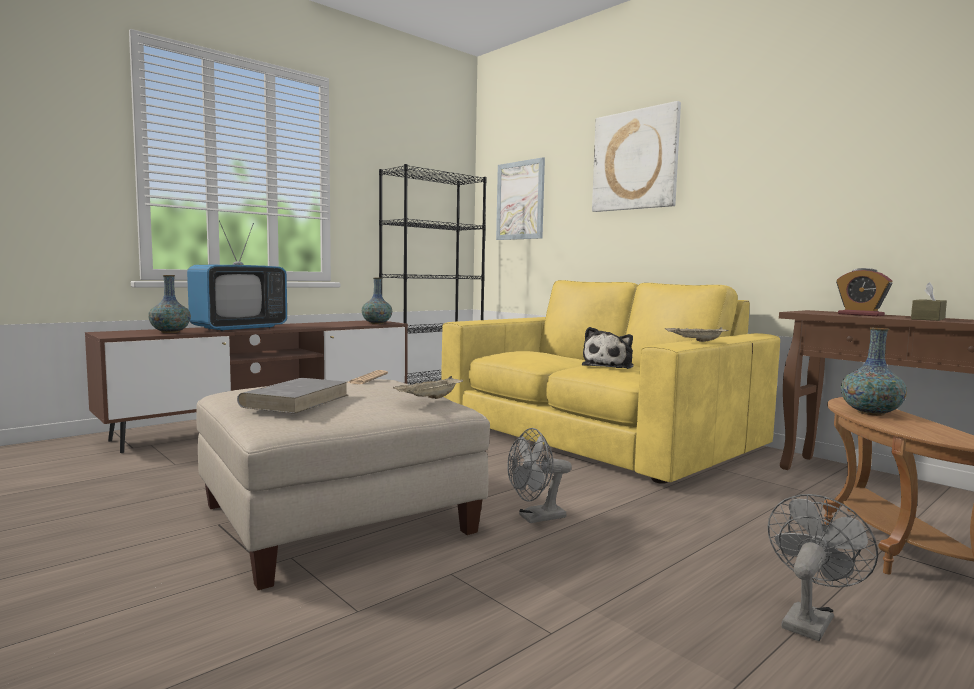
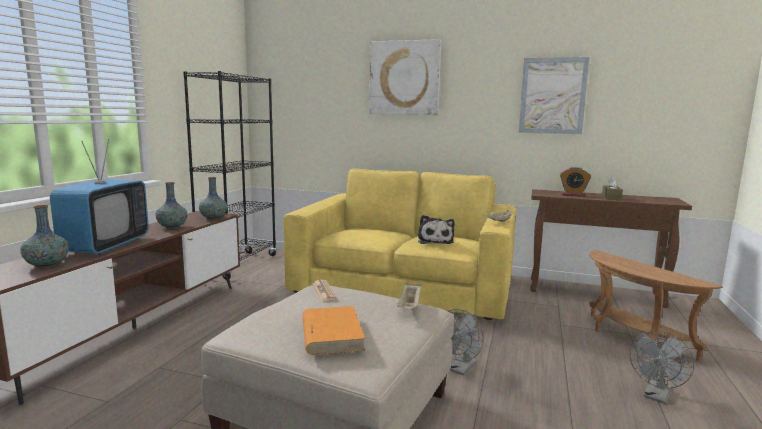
camera: 30 degrees left, 5 degrees up
(296, 400) = (331, 334): grey book -> orange book
(520, 200) = (297, 98): picture -> picture (552, 96)
(809, 619) = (657, 396): grey fan -> grey fan turned 150 degrees counterclockwise
(871, 413) = (625, 265): vase -> vase (172, 227)

